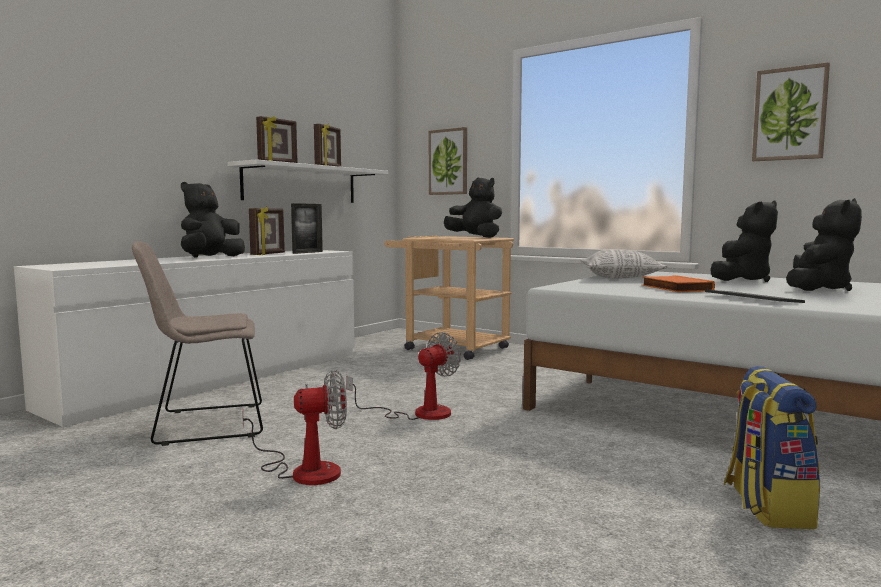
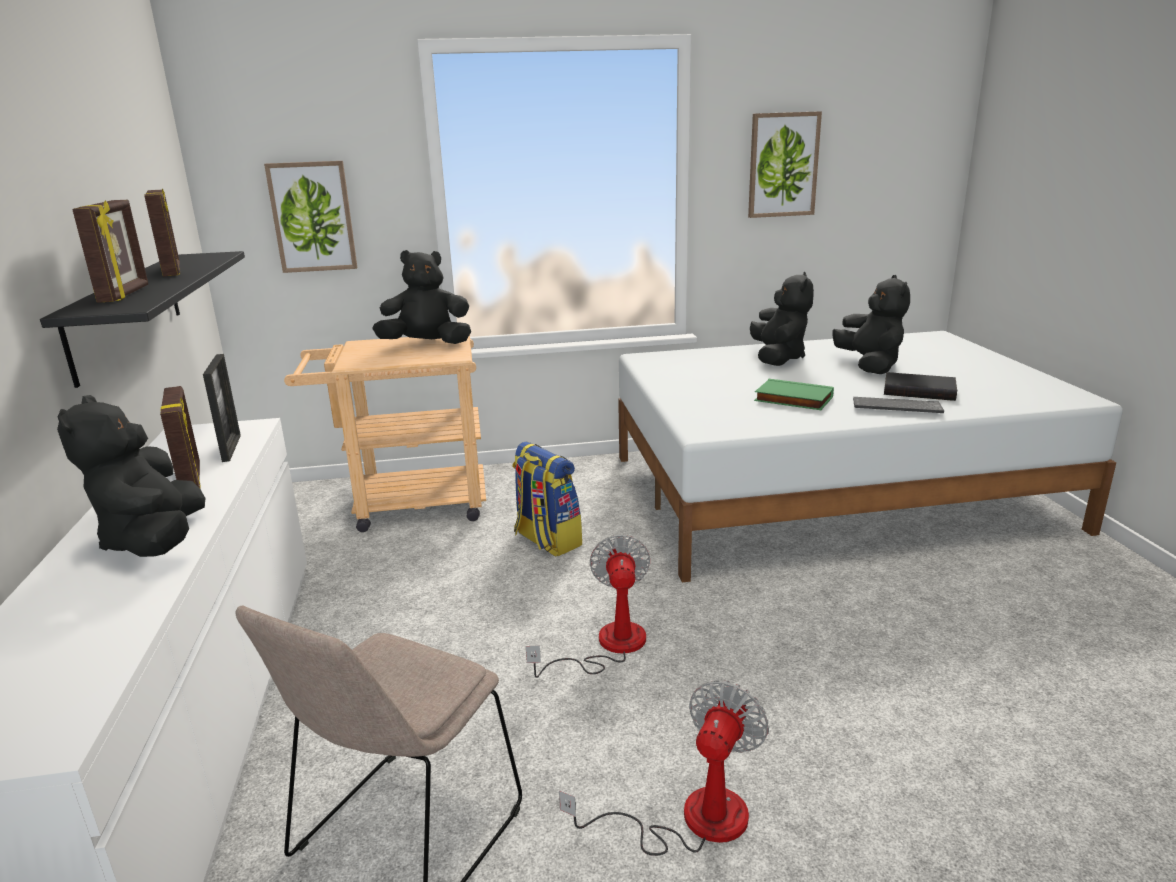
camera: 45 degrees left, 15 degrees up
(301, 184) = (126, 313): white shelf -> black shelf
(621, 278) = (683, 383): pillow -> none
(674, 288) = (792, 399): orange book -> green book
(766, 507) = (1012, 611): backpack -> backpack (546, 540)
(815, 298) = (919, 390): none -> black book

